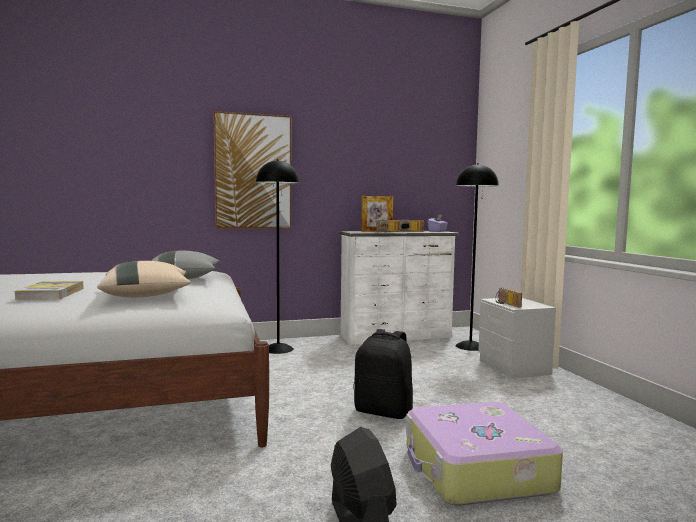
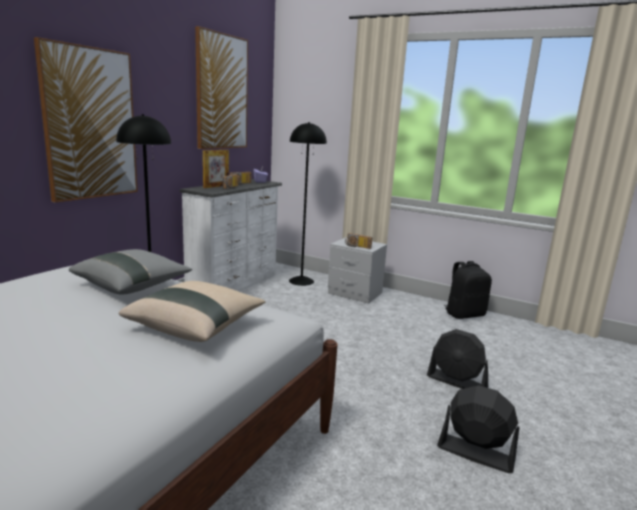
camera: 45 degrees left, 10 degrees up
(51, 294) = (74, 364): book -> none
(384, 411) = (345, 361): black backpack -> black backpack (464, 314)
(398, 144) = (221, 92): none -> picture
(475, 470) = (457, 382): suitcase -> black fan

